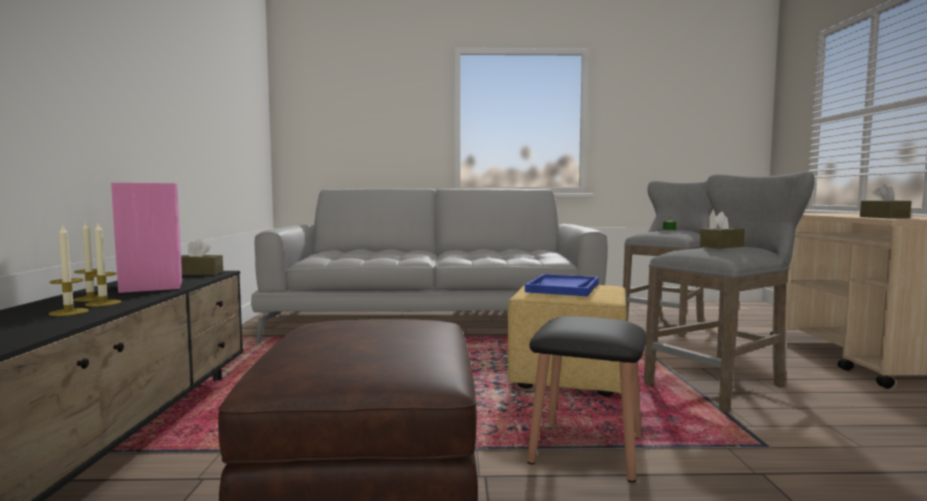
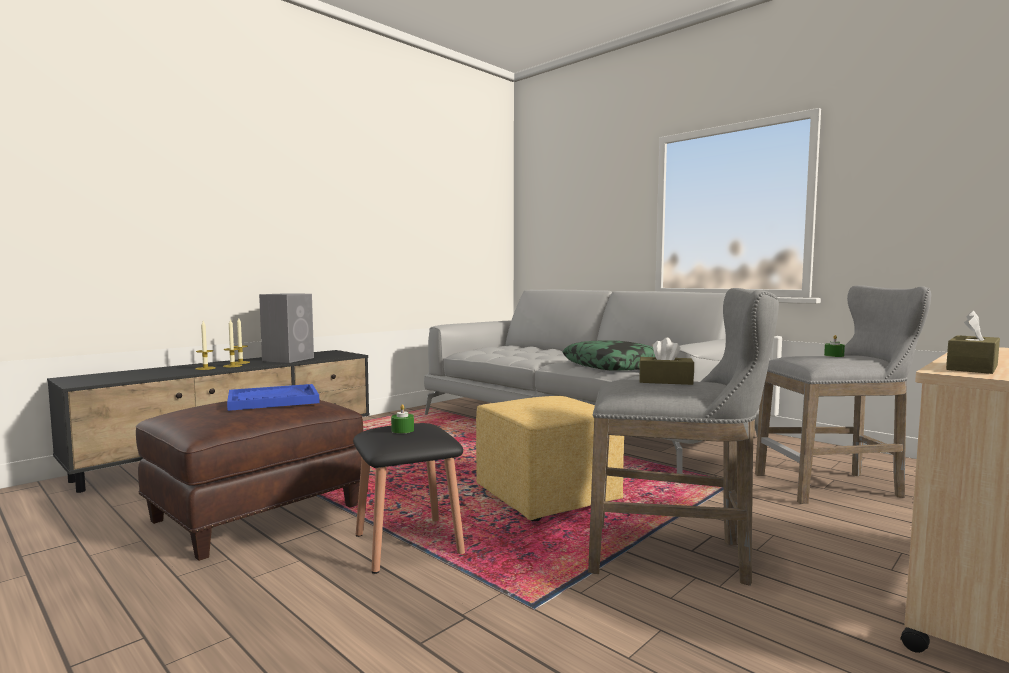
camera: 45 degrees right, 0 degrees up
(152, 286) = (289, 359): pink speaker -> grey speaker
(198, 273) = (341, 354): brown tissue box -> none
(497, 256) = (612, 366): none -> pillow
(563, 288) = (542, 403): blue tray -> blue tray (273, 400)
(593, 323) = (402, 430): none -> green candle

